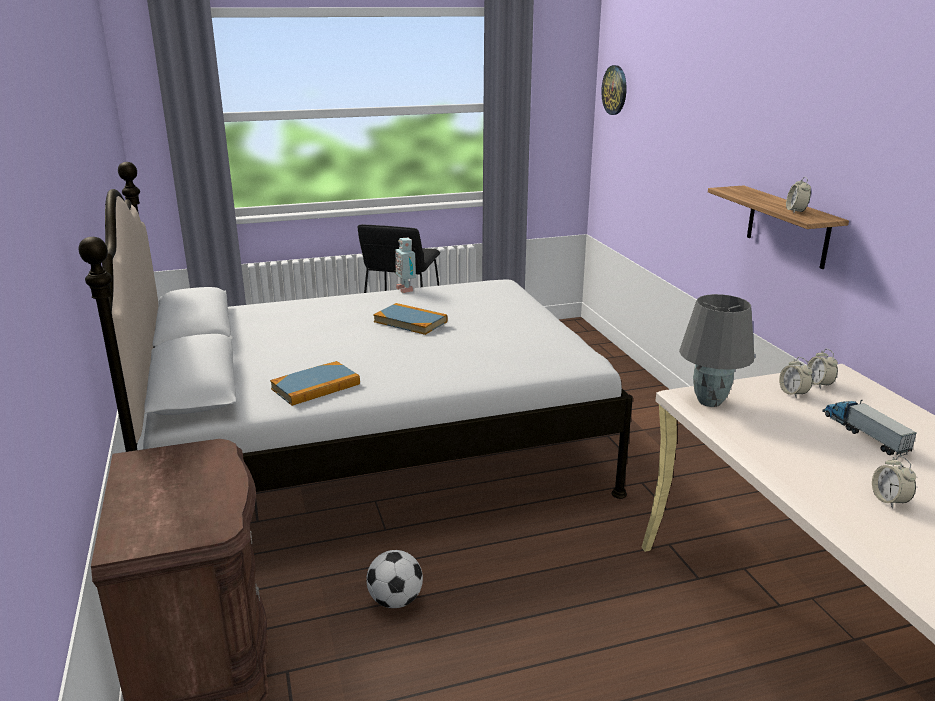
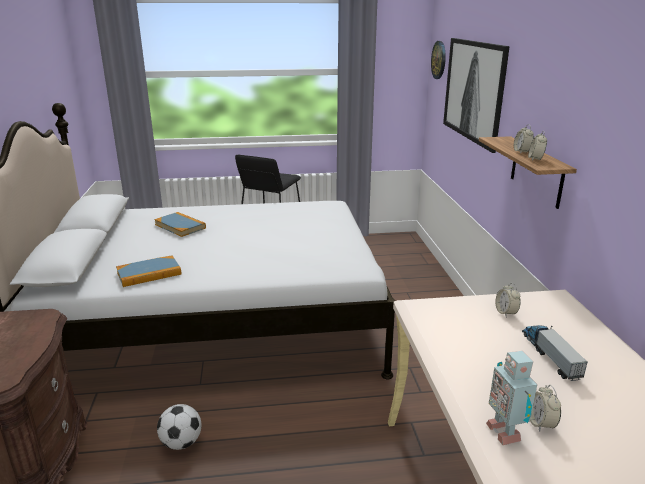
camera: 10 degrees right, 0 degrees up
(406, 289) = (260, 204): toy robot -> toy robot (505, 431)
(410, 322) = (247, 228): book -> book (180, 226)
(677, 129) = (473, 90): none -> picture
(709, 402) = (429, 314): grey table lamp -> none
(819, 384) = (533, 306): alarm clock -> alarm clock (521, 152)

